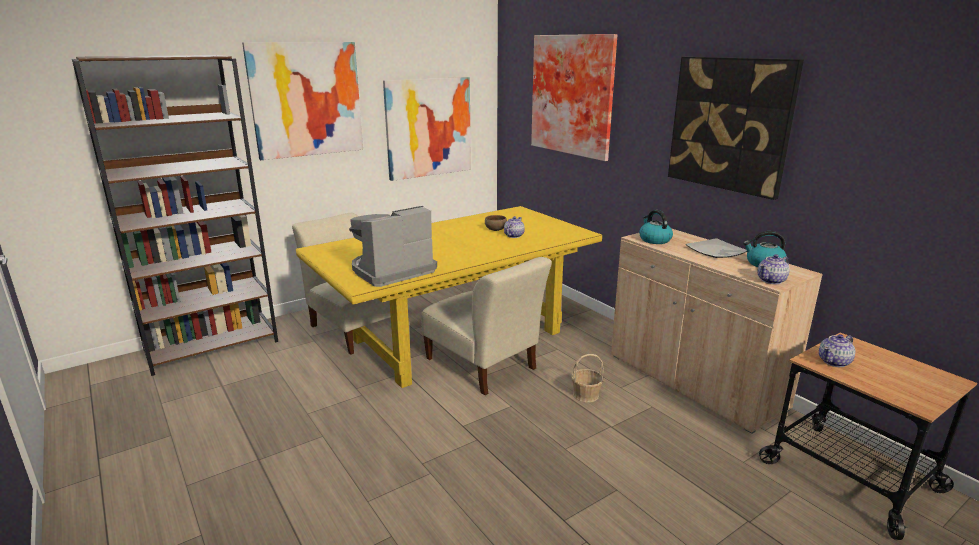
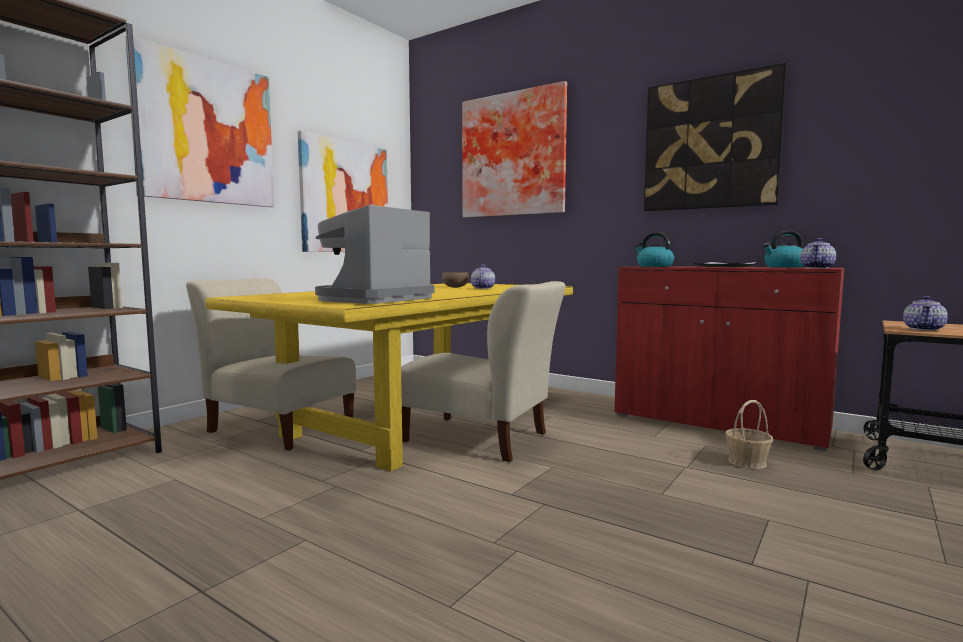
camera: 20 degrees left, 15 degrees down
(585, 395) = (625, 446): basket -> basket (746, 462)
(693, 381) = (718, 422): beige cabinet -> red cabinet

